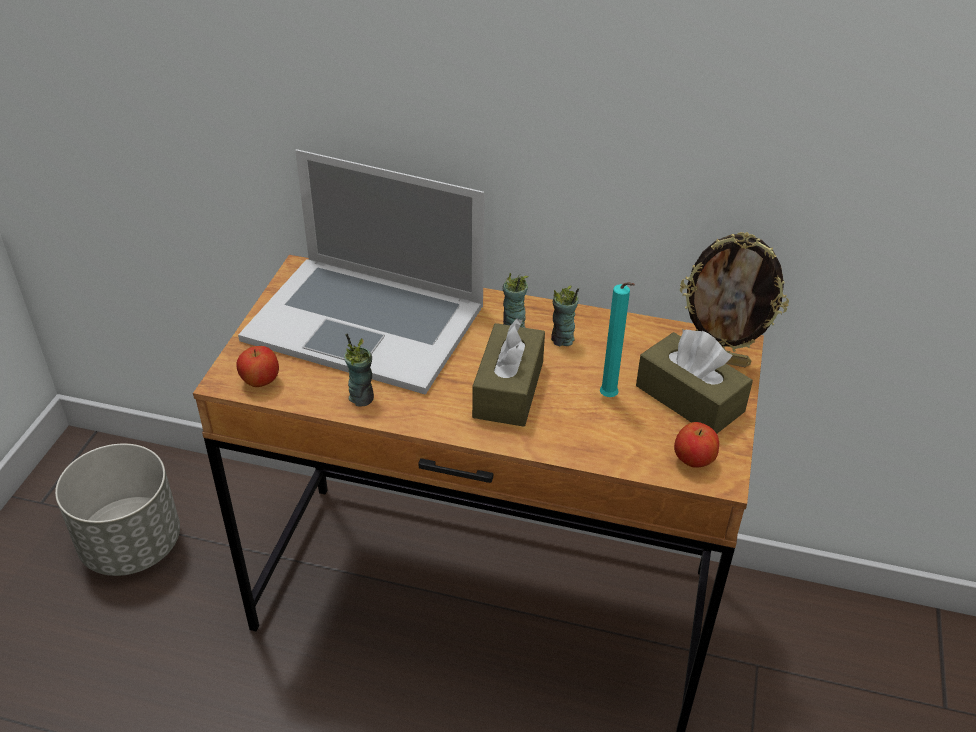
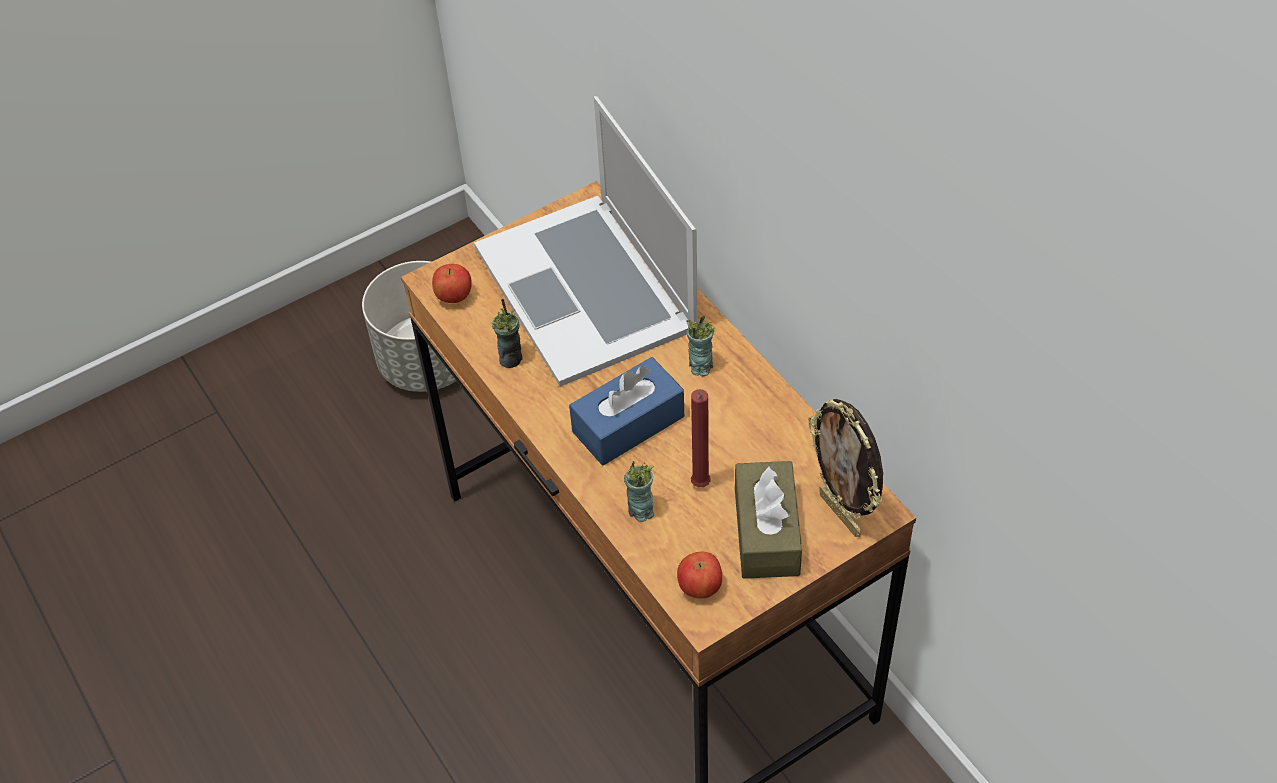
camera: 45 degrees right, 10 degrees up
(508, 389) = (628, 424): brown tissue box -> blue tissue box
(562, 340) = (726, 406): cup -> cup (640, 511)
(610, 398) = (700, 487): turquoise candle -> red candle

